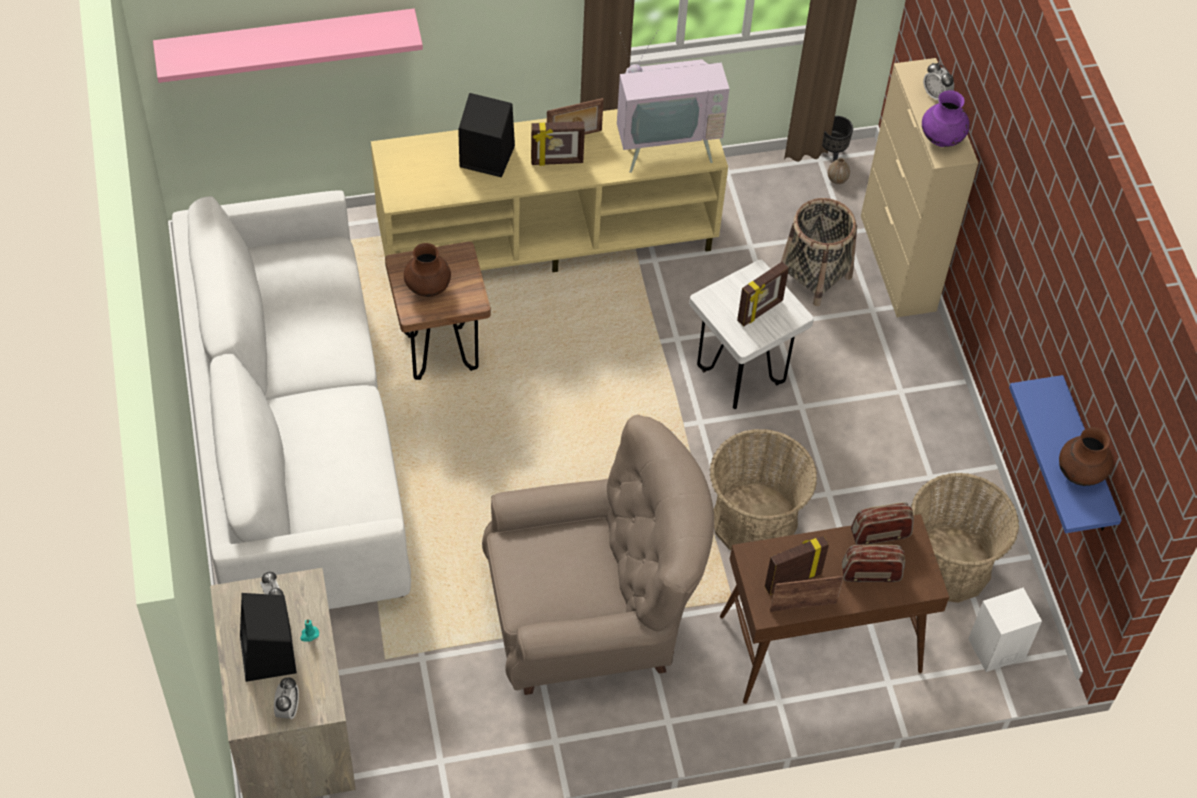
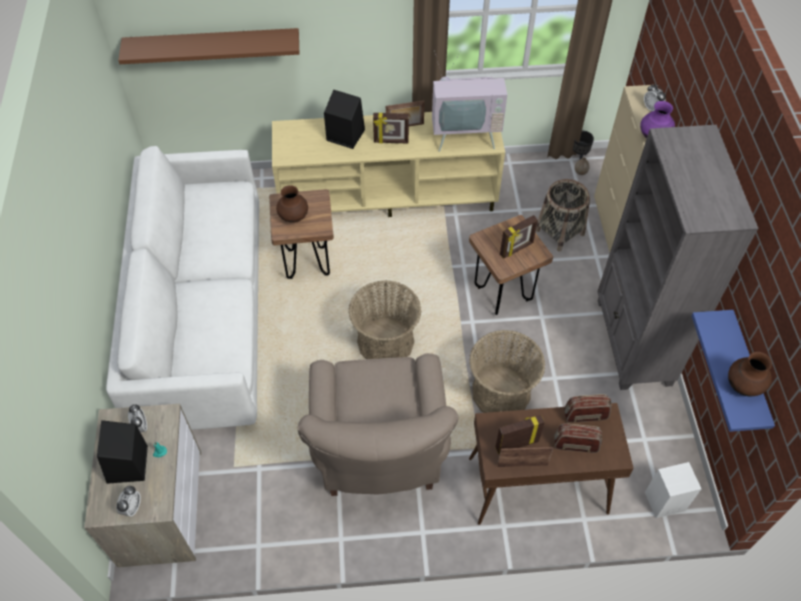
camera: 10 degrees right, 0 degrees up
(286, 40) = (213, 45): pink shelf -> brown shelf
(591, 619) = (379, 452): beige armchair -> beige armchair turned 90 degrees clockwise
(740, 377) = (503, 294): white stool -> brown stool
(936, 433) = (632, 343): none -> grey bookcase
(948, 564) = (634, 436): basket -> basket (385, 342)

